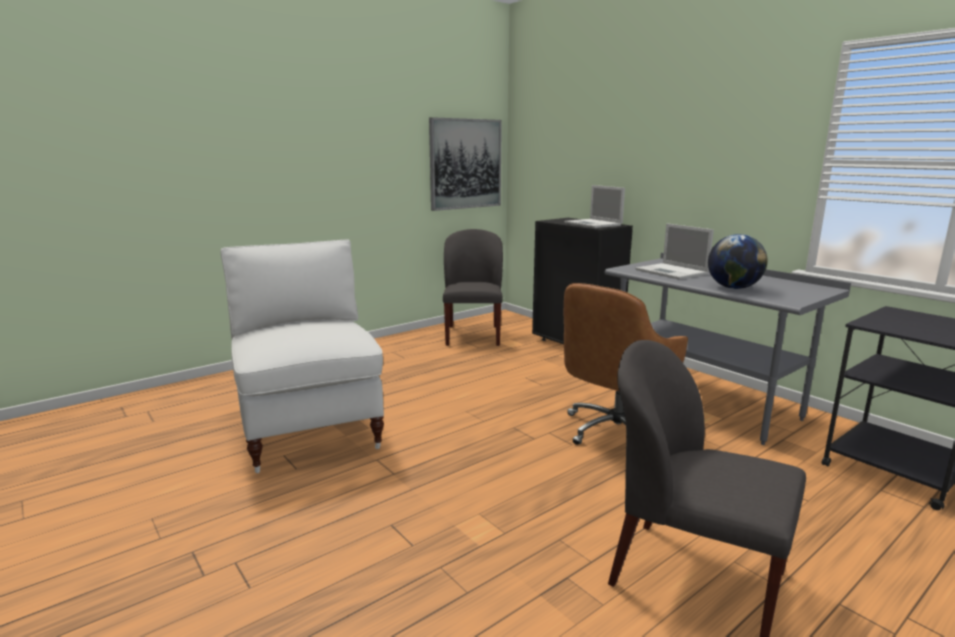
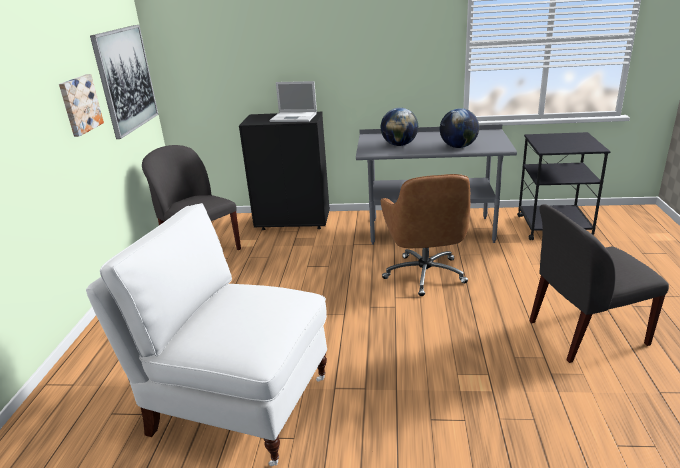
camera: 45 degrees left, 10 degrees up
(393, 169) = (79, 104): none -> picture
(672, 272) = (399, 145): laptop -> globe

